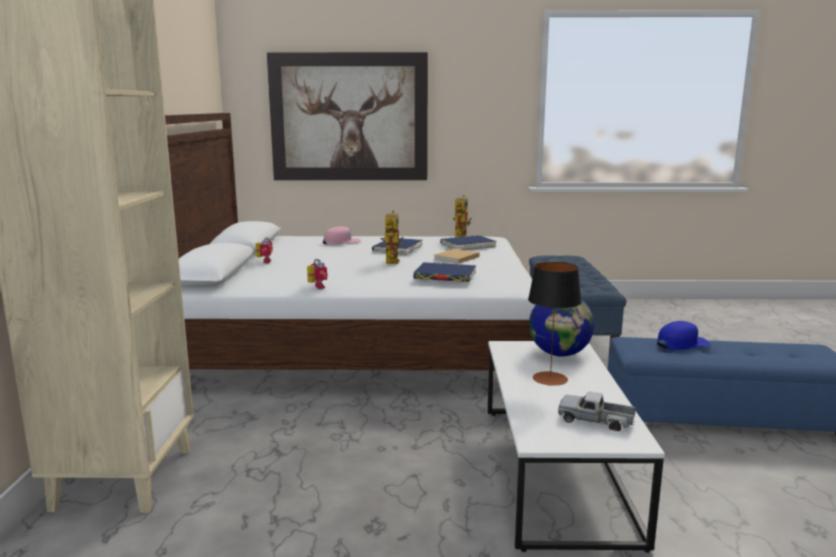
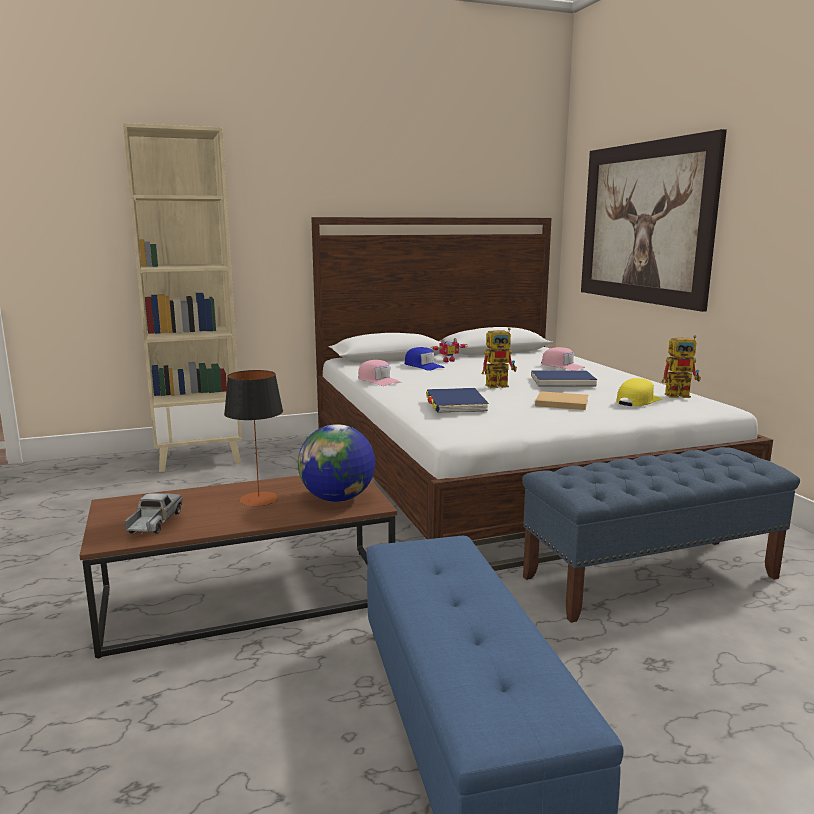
camera: 70 degrees right, 0 degrees up
(316, 287) = (378, 380): toy robot -> pink cap
(468, 245) = (638, 401): blue book -> yellow cap
(554, 470) = (247, 597): white coffee table -> brown coffee table
(682, 344) = (462, 576): blue cap -> blue cap (423, 366)

